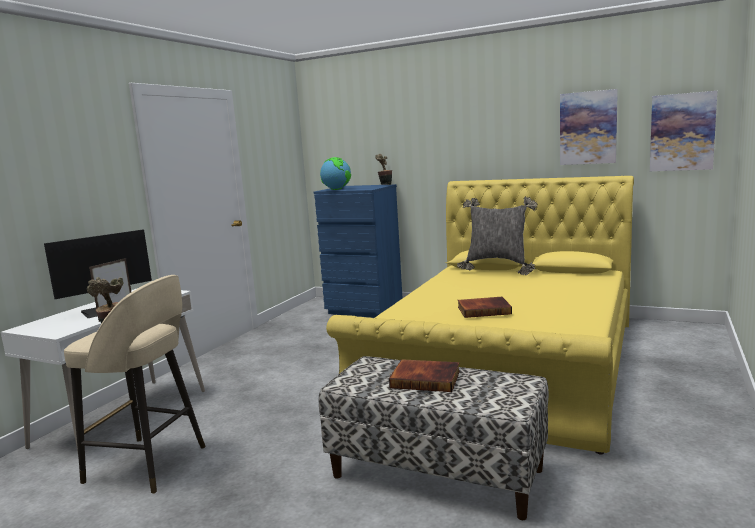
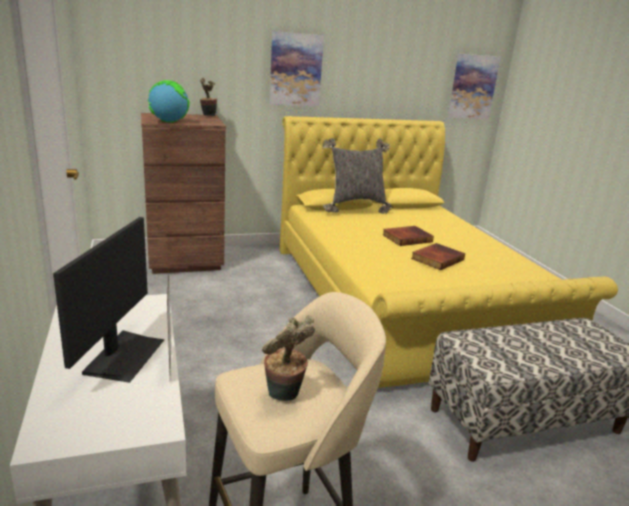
camera: 45 degrees left, 10 degrees up
(365, 308) = (185, 260): blue dresser -> brown dresser
(426, 379) = (532, 343): book -> book (407, 238)
(588, 128) = (409, 74): picture -> picture (295, 69)

